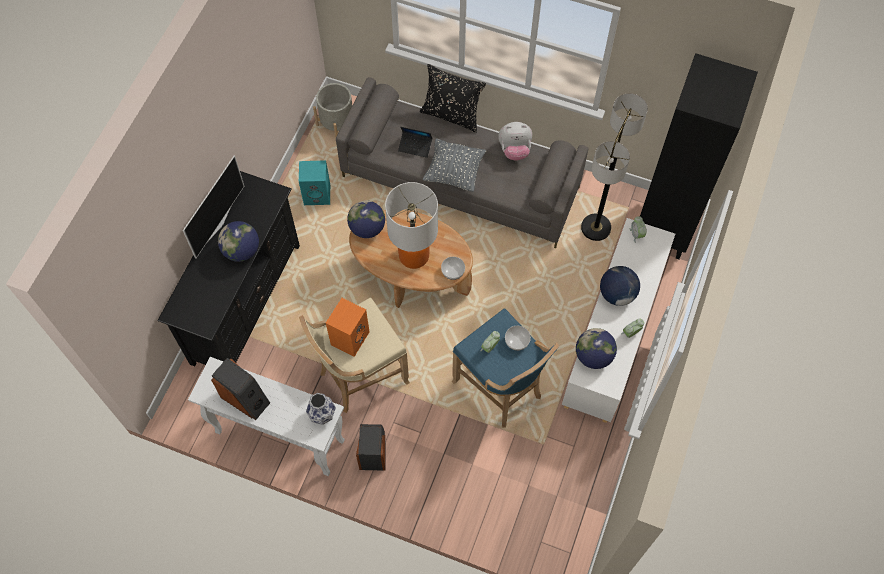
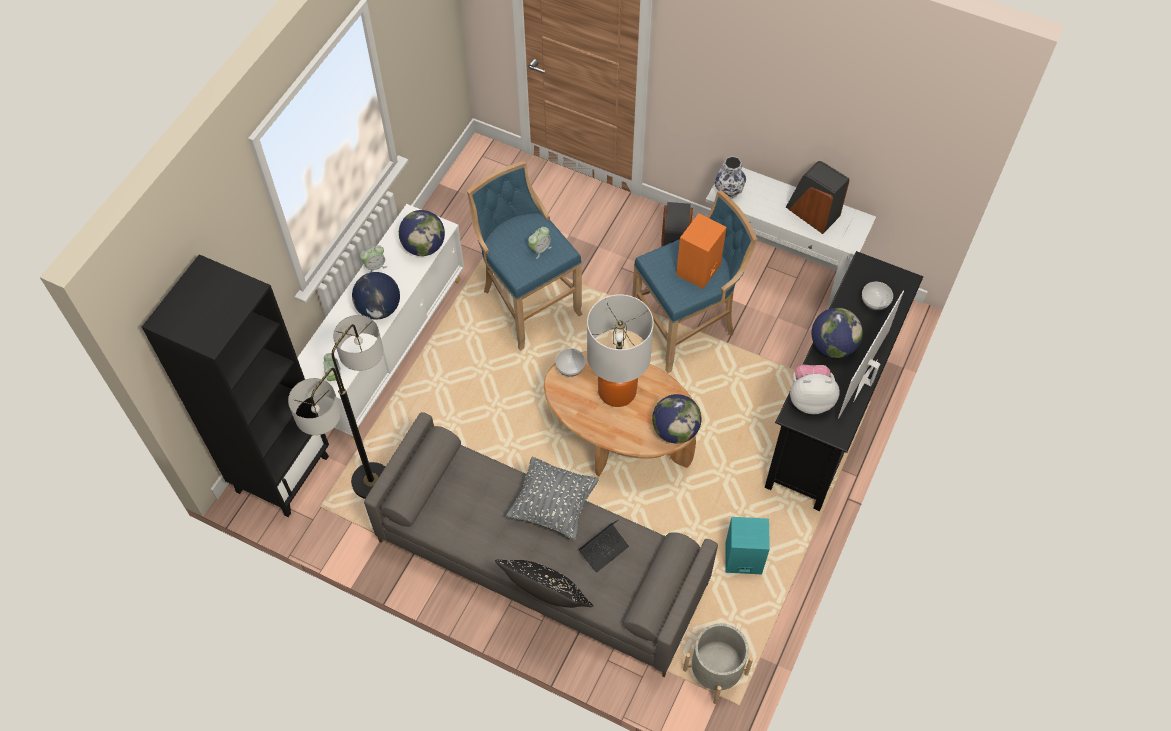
camera: 175 degrees left, 5 degrees down
(360, 376) = (687, 327): beige stool -> blue stool
(415, 146) = (604, 549): laptop -> laptop turned 120 degrees clockwise
(514, 150) = (464, 532): plush toy -> plush toy (810, 399)
(516, 342) = (508, 252): bowl -> bowl (875, 301)

